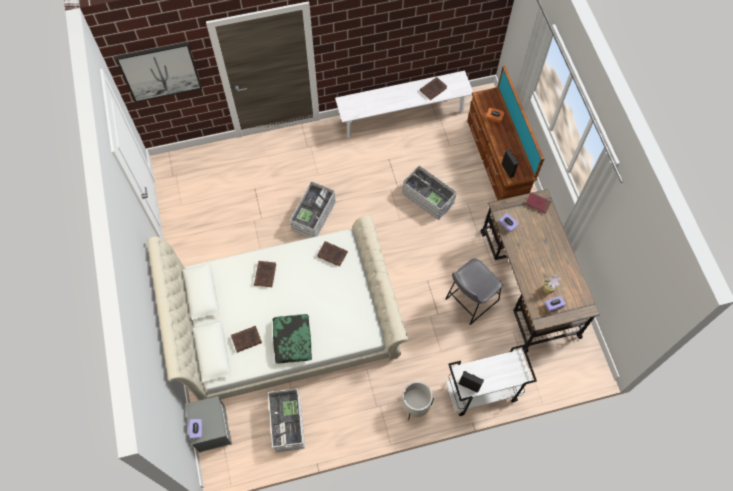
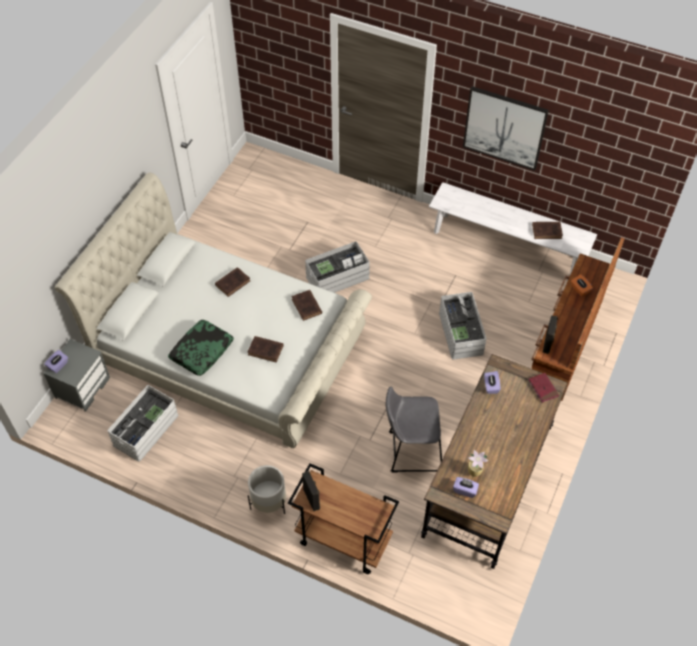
camera: 40 degrees right, 10 degrees down
(160, 72) = (276, 47): picture -> picture (504, 128)
(247, 339) = (166, 323): brown book -> brown book (266, 350)
(481, 392) = (342, 540): white cart -> brown cart

